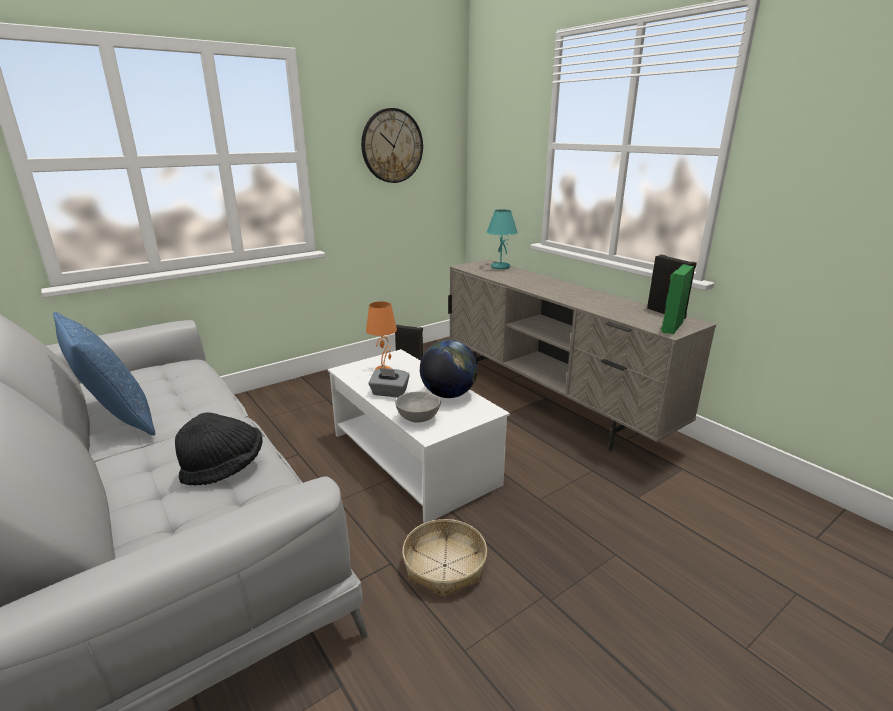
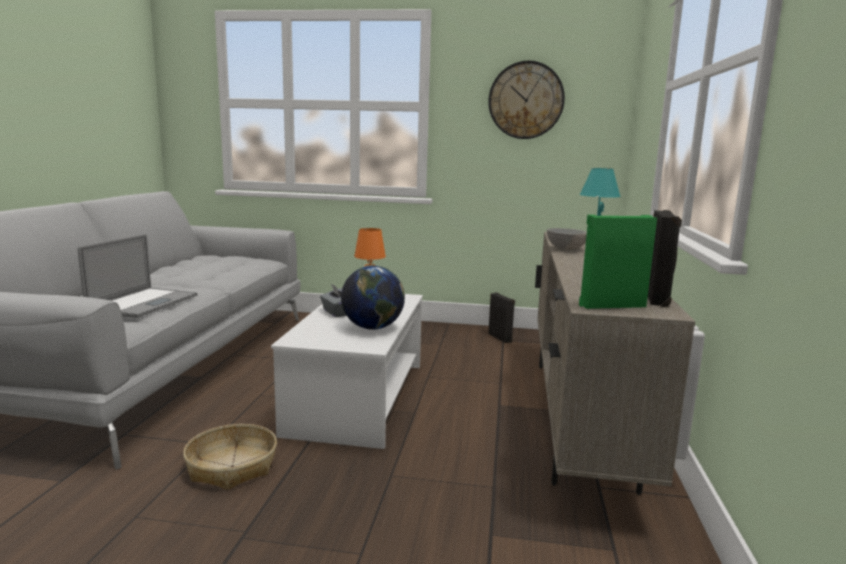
camera: 45 degrees right, 10 degrees down
(117, 420) = (170, 272): blue pillow -> none
(224, 468) = (143, 303): black hat -> laptop
(417, 418) = (312, 331): grey bowl -> grey bowl (566, 249)

